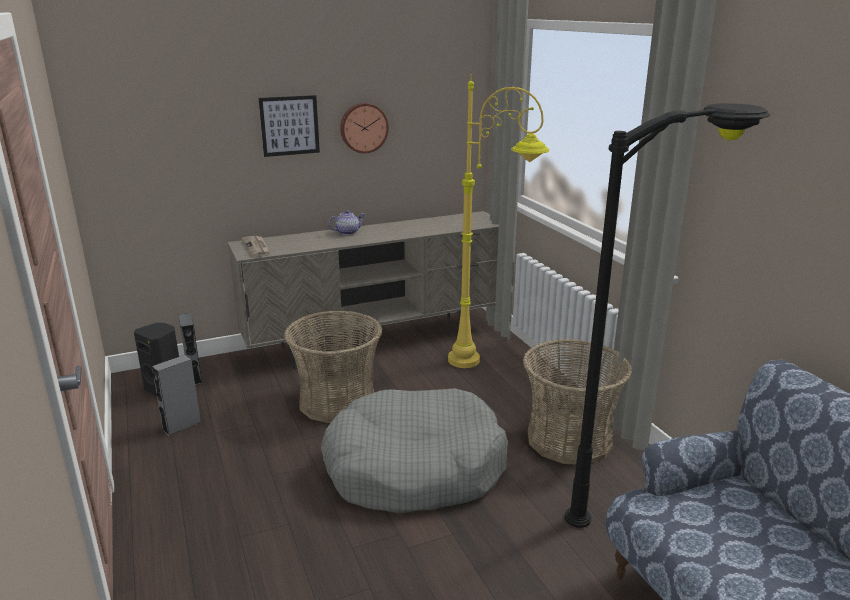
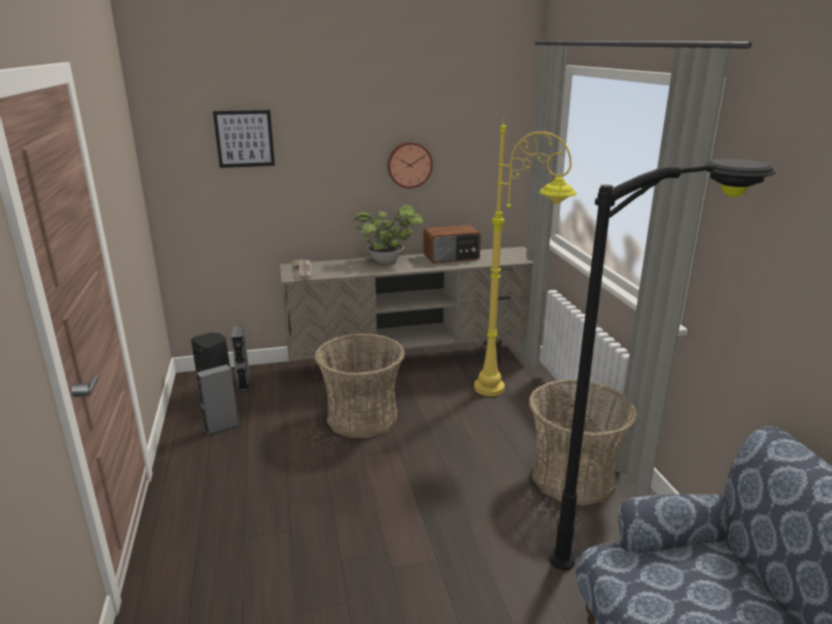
camera: 10 degrees right, 0 degrees up
(289, 125) = (340, 161): picture -> picture (244, 139)
(347, 232) = (388, 261): teapot -> potted plant
(413, 225) = (451, 257): none -> radio
(414, 468) = (416, 490): grey dog bed -> none

